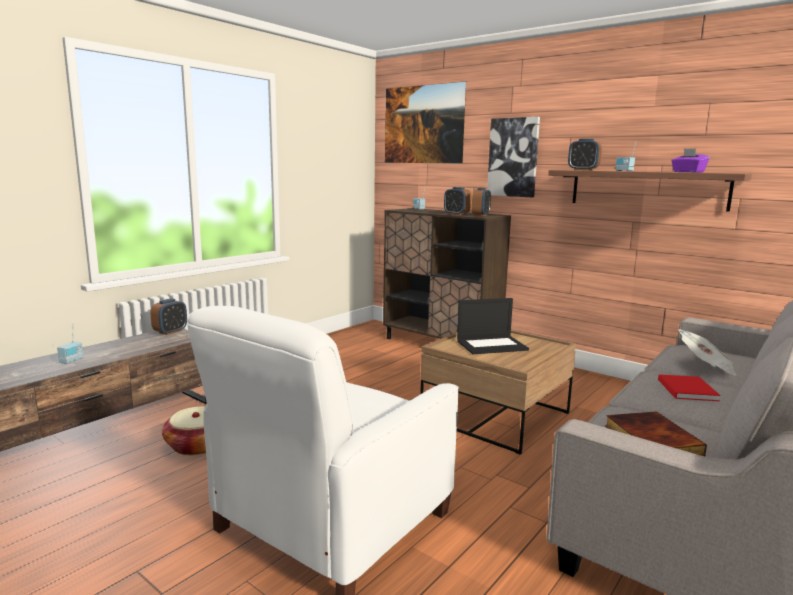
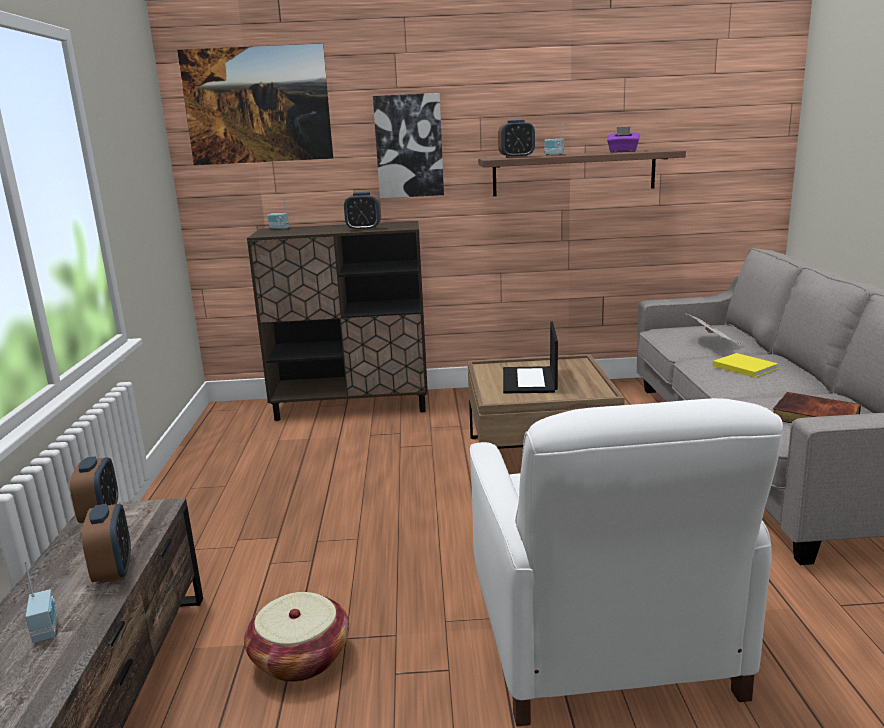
camera: 40 degrees left, 5 degrees up
(480, 215) = (394, 226): alarm clock -> alarm clock (114, 571)
(492, 345) = (530, 381): laptop -> laptop turned 150 degrees clockwise
(686, 389) = (743, 367): red book -> yellow book

